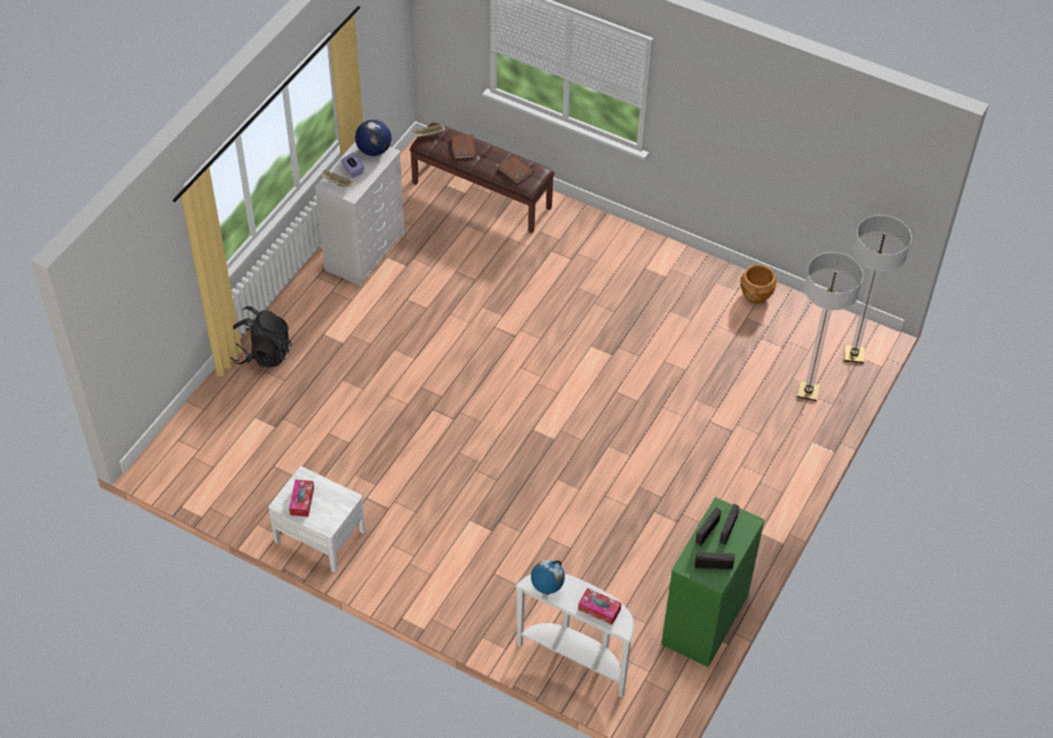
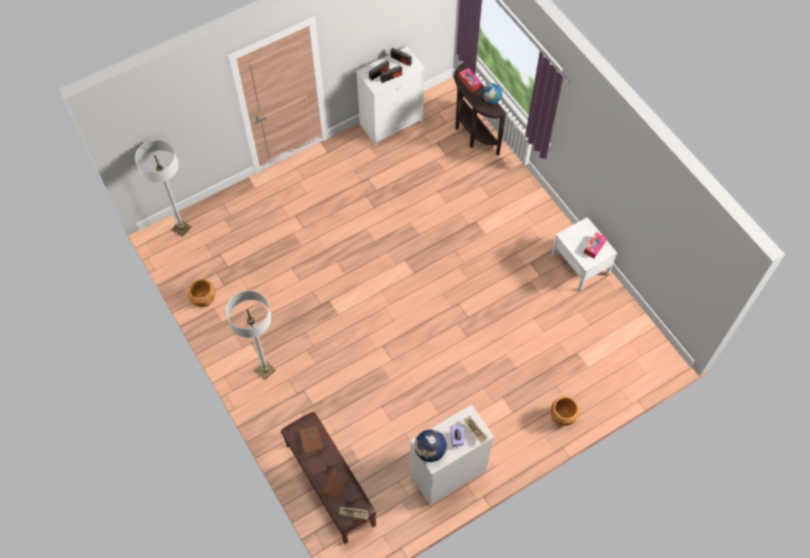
camera: 150 degrees left, 10 degrees up
(262, 353) = (562, 416): black backpack -> brown planter
(576, 659) = (472, 134): white console table -> brown console table
(704, 620) = (391, 122): green dresser -> white dresser
(808, 392) = (230, 218): floor lamp -> floor lamp (265, 370)

